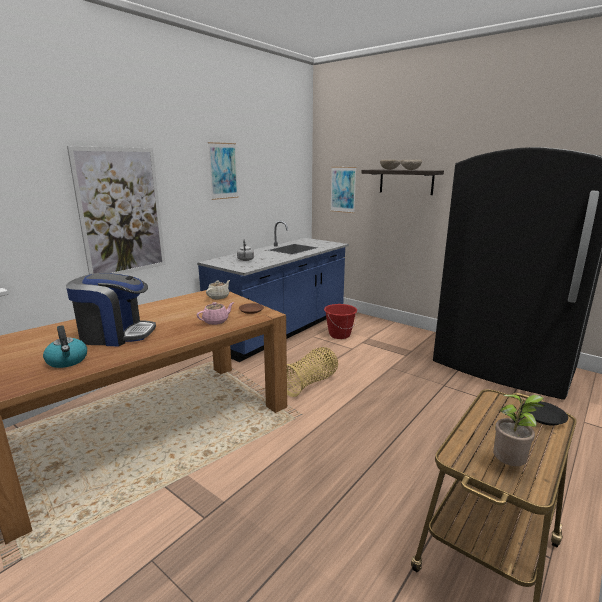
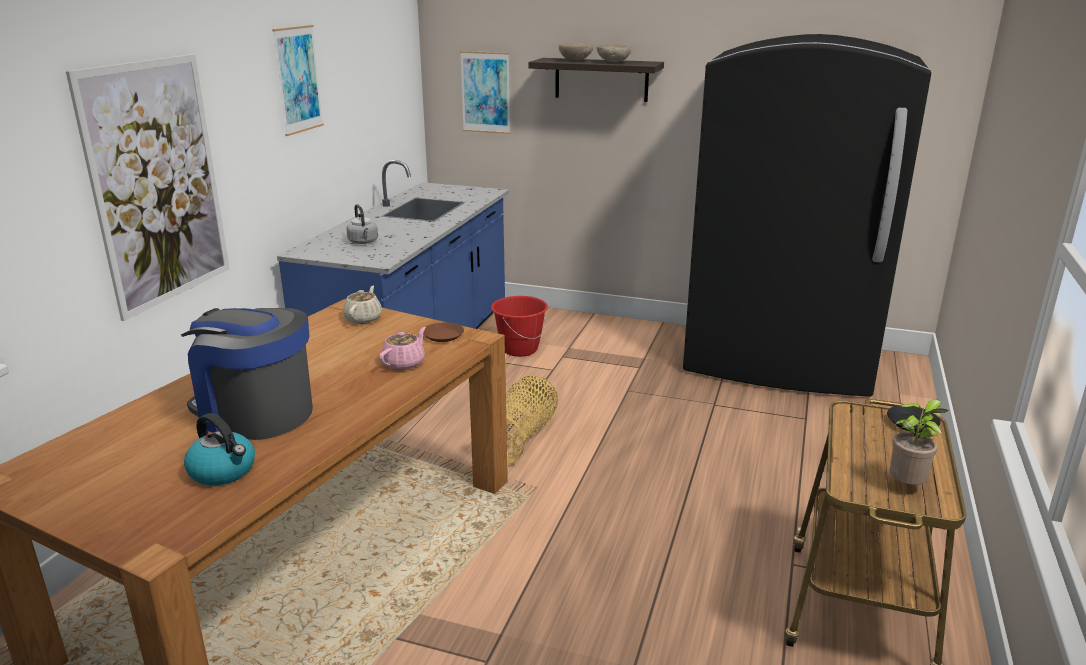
camera: 20 degrees left, 5 degrees up
(116, 334) = (255, 413): coffee machine -> coffee machine turned 135 degrees counterclockwise

